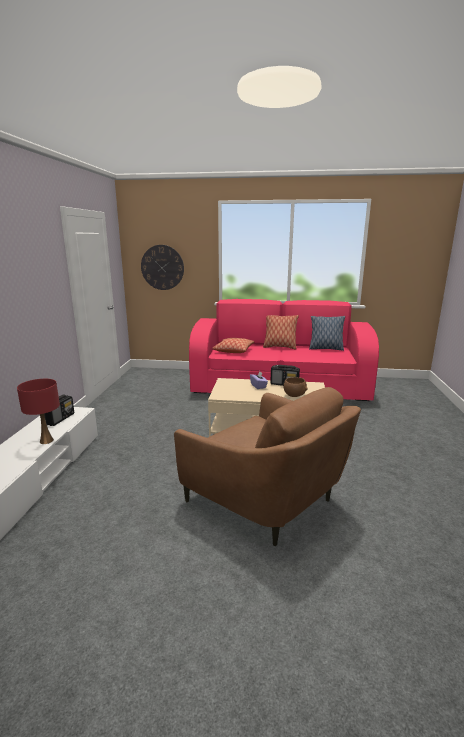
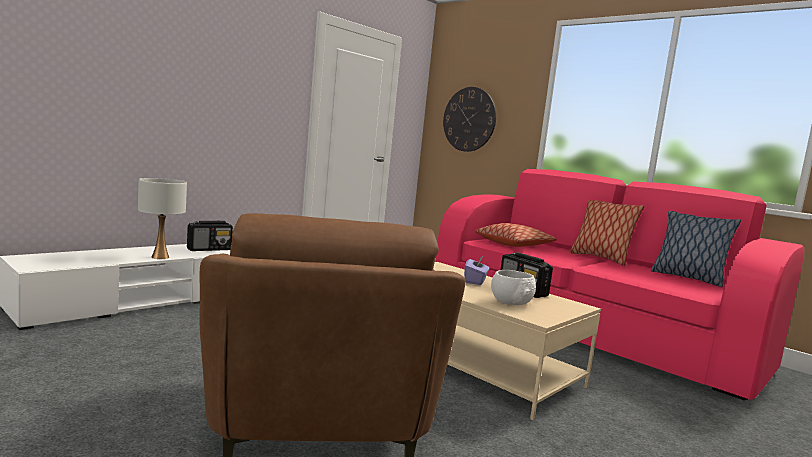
camera: 35 degrees right, 10 degrees down
(46, 441) = (160, 257): red table lamp -> white table lamp
(294, 394) = (511, 302): brown bowl -> white bowl

